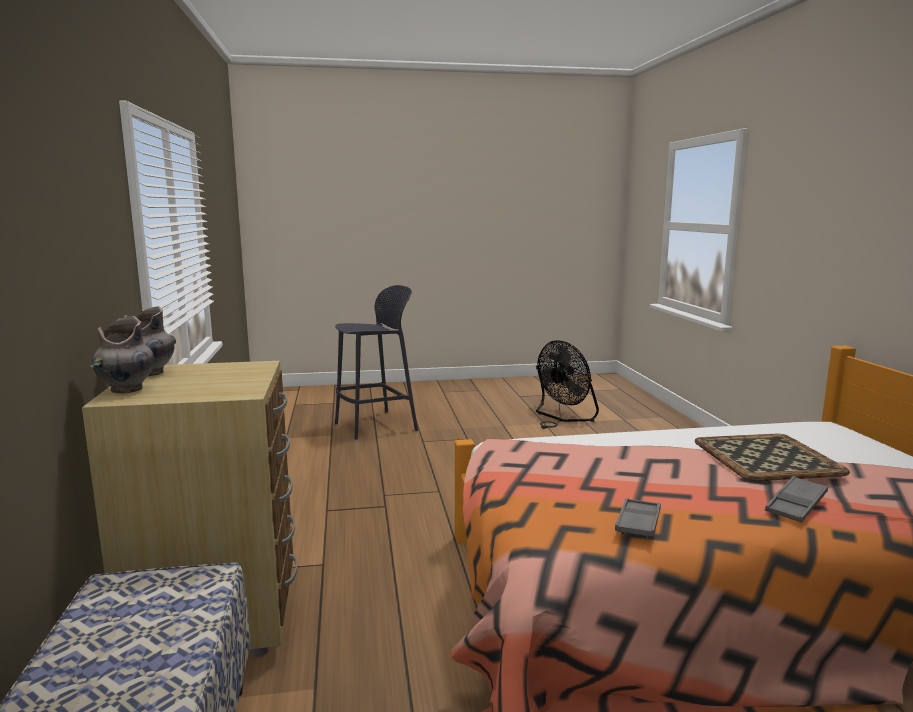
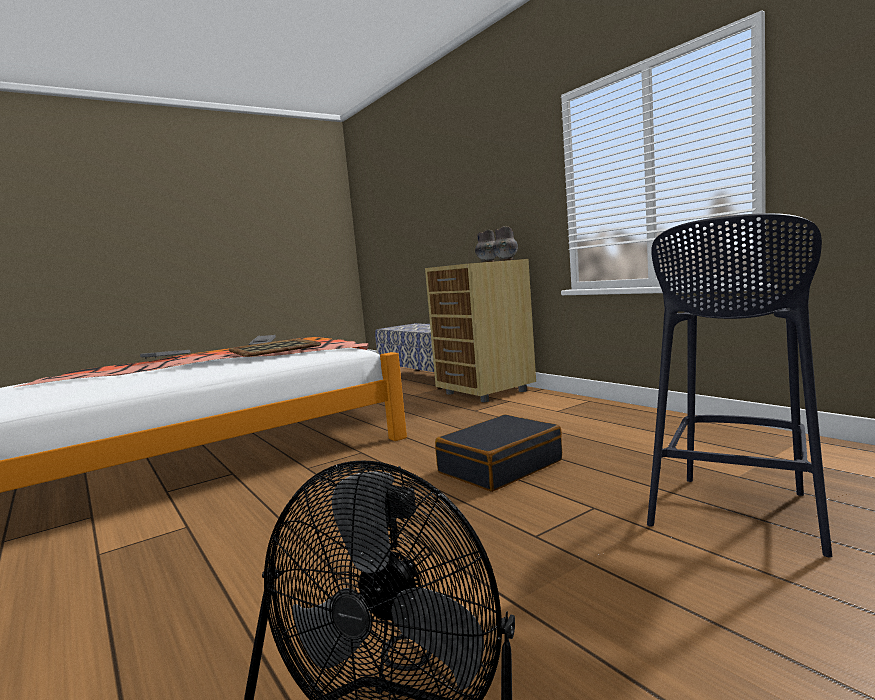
camera: 155 degrees right, 5 degrees down
(426, 476) = (499, 467): none -> black suitcase
(767, 457) = (145, 366): tray -> tray (274, 348)

